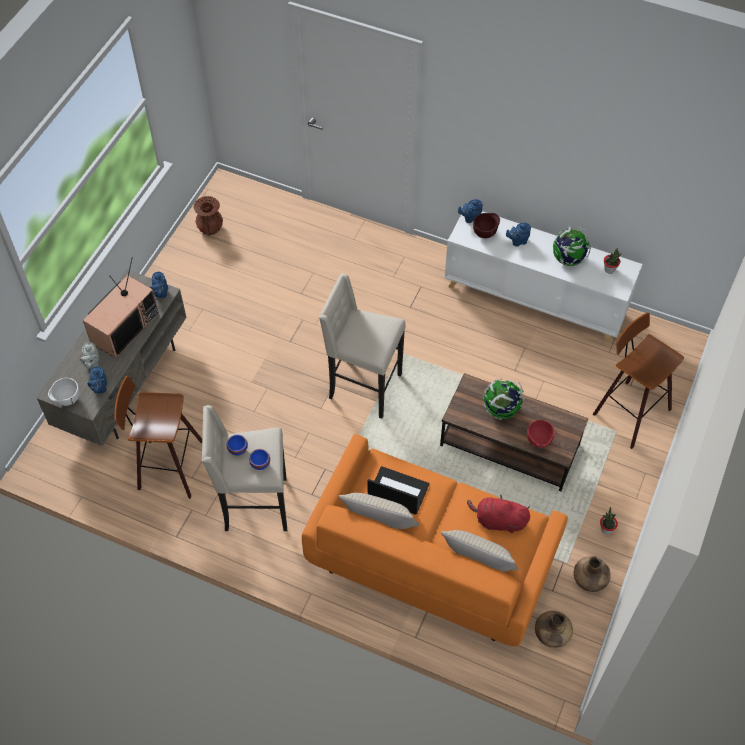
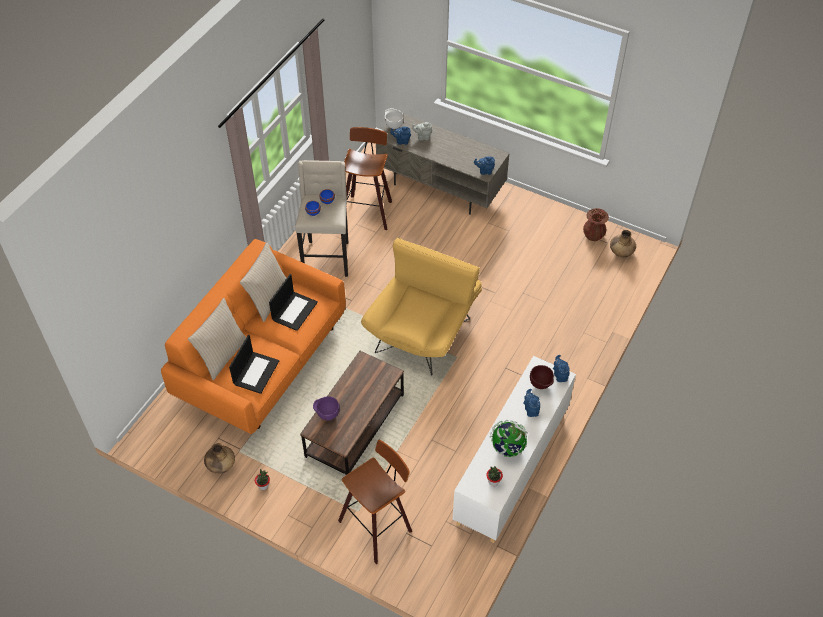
camera: 95 degrees right, 5 degrees down
(124, 326) = (454, 152): television -> none
(363, 387) = (424, 329): beige stool -> yellow armchair
(498, 521) = (256, 372): red plush toy -> laptop
(501, 409) = (363, 392): globe -> none
(538, 442) = (327, 415): red bowl -> purple bowl
(551, 635) = (182, 431): brown vase -> brown vase (621, 252)

